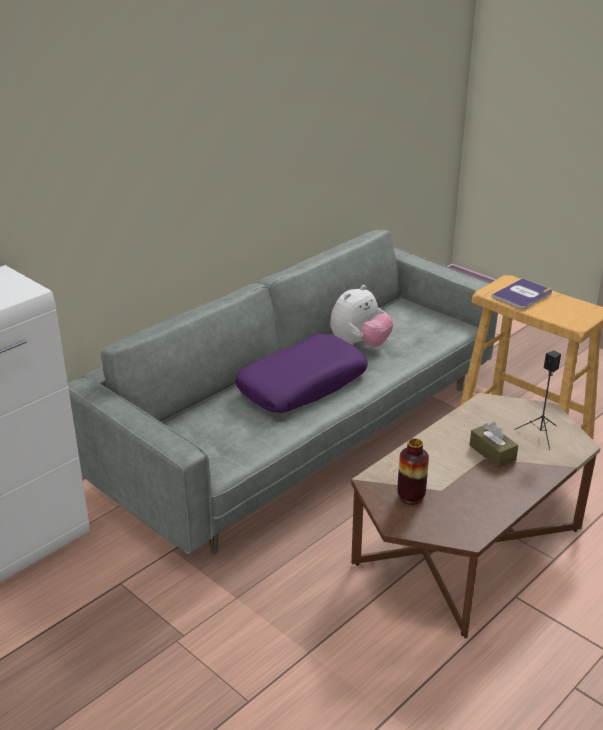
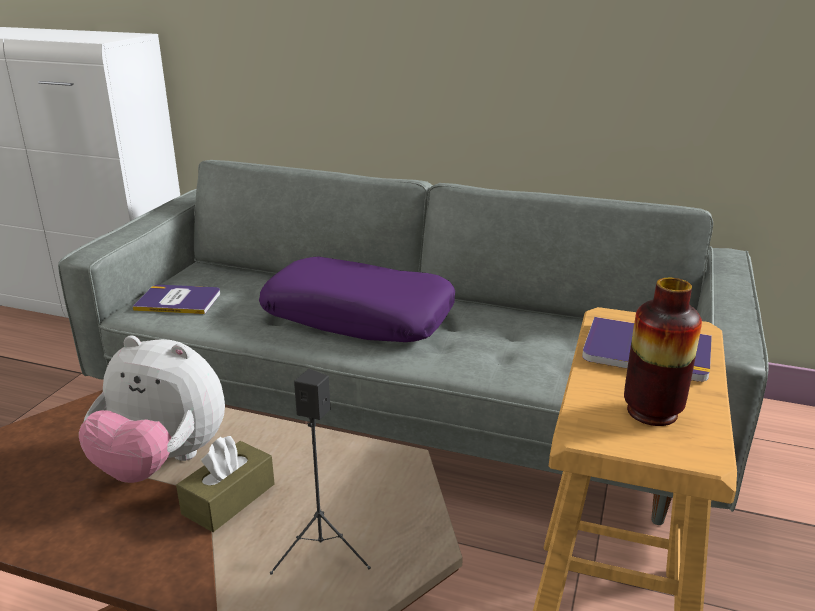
camera: 65 degrees right, 5 degrees down
(215, 450) = (178, 301): none -> book
(360, 344) = (505, 331): plush toy -> plush toy (162, 463)
(411, 497) = (76, 440): vase -> vase (652, 412)

